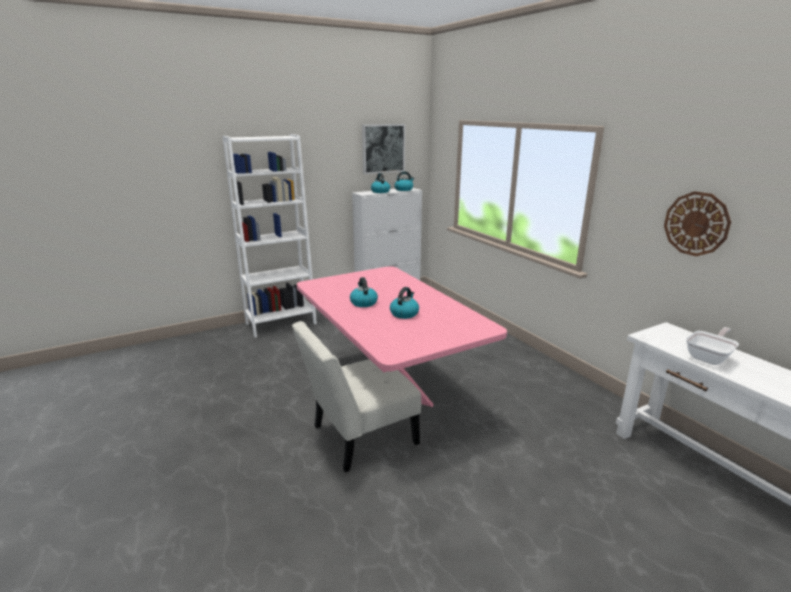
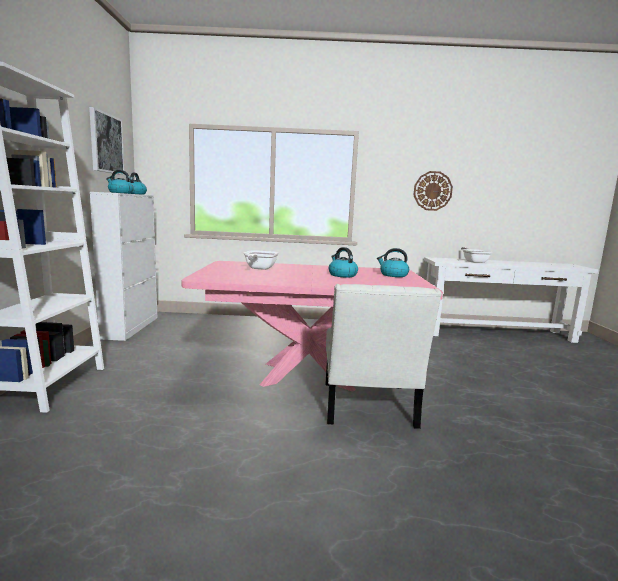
camera: 60 degrees left, 10 degrees down
(363, 302) = (295, 277): kettle -> kettle (393, 275)
(379, 285) = (259, 268): none -> frying pan

